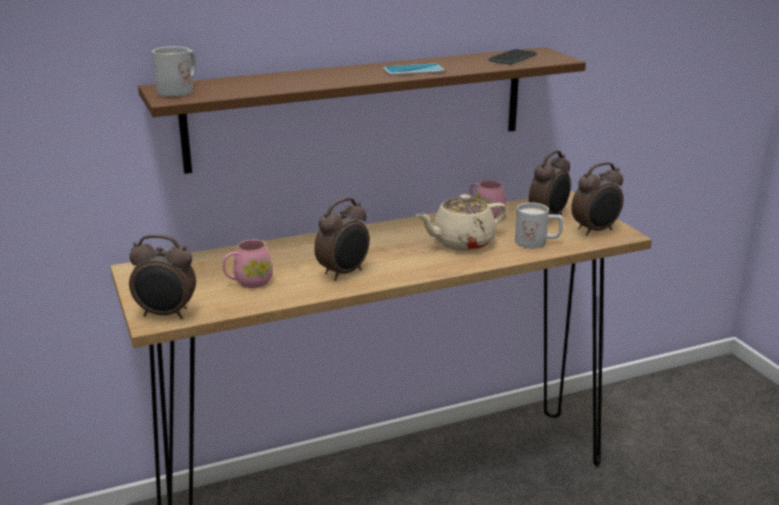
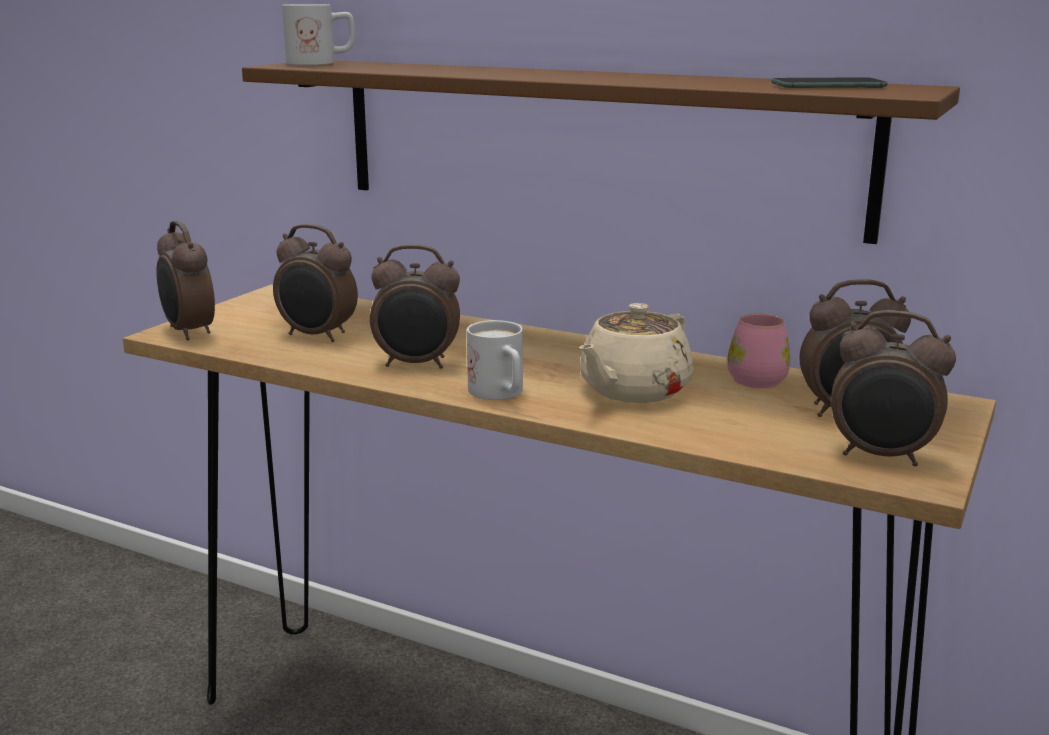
camera: 50 degrees right, 5 degrees down
(248, 282) = (317, 336): pink mug -> alarm clock
(413, 70) = (619, 78): phone -> none
(461, 242) = (633, 390): beige teapot -> beige teapot turned 75 degrees counterclockwise
(537, 243) = (739, 432): white mug -> white mug (500, 394)

